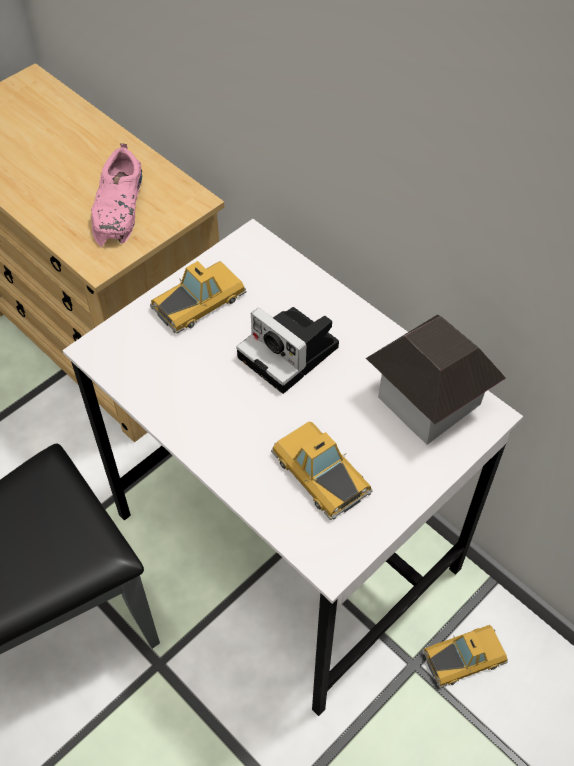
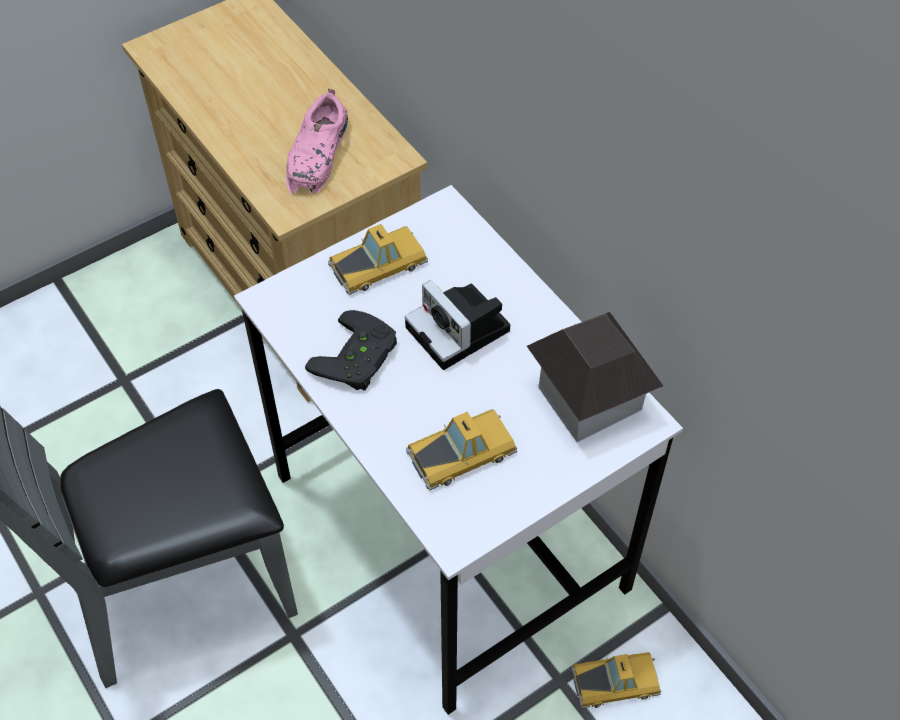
camera: 10 degrees right, 0 degrees up
(198, 394) = (359, 358): none -> black game controller
(320, 471) = (463, 452): toy car -> toy car turned 90 degrees clockwise

